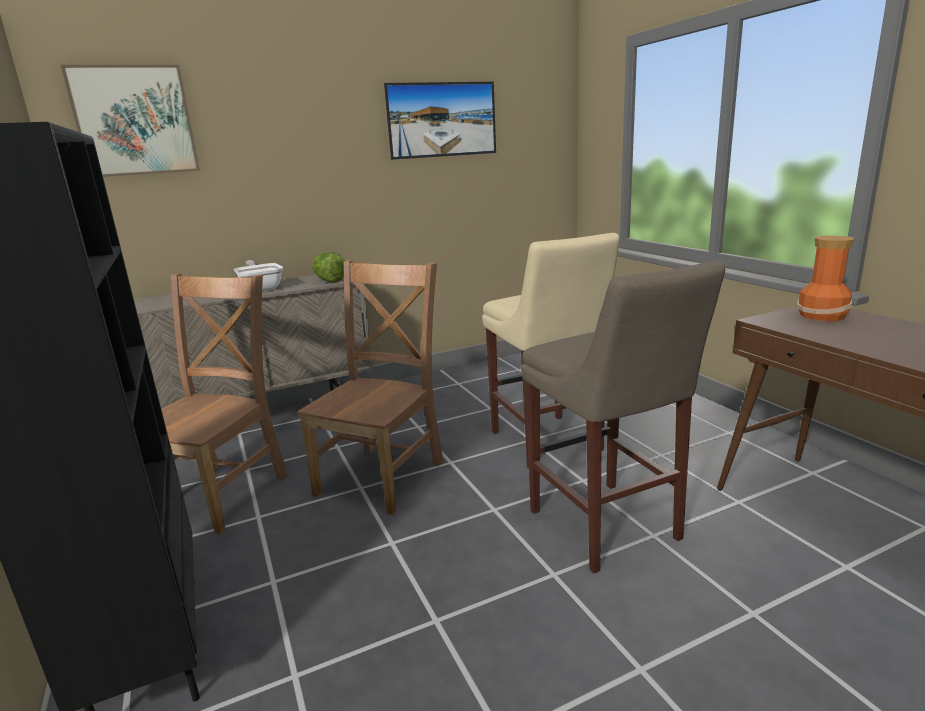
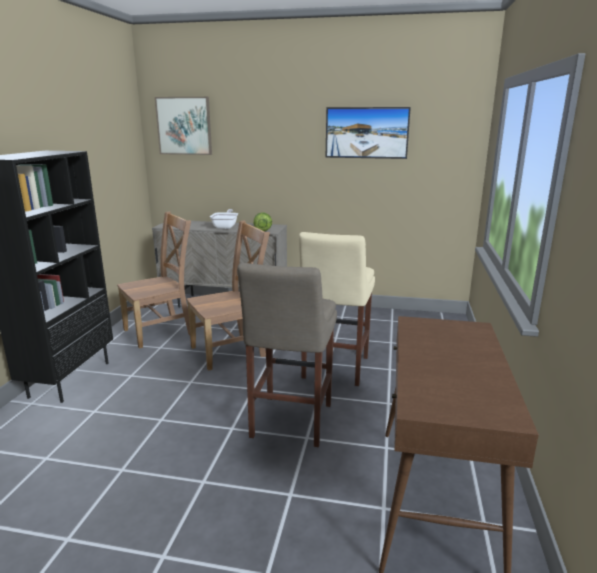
camera: 35 degrees right, 0 degrees up
(823, 315) = (459, 331): vase -> none

